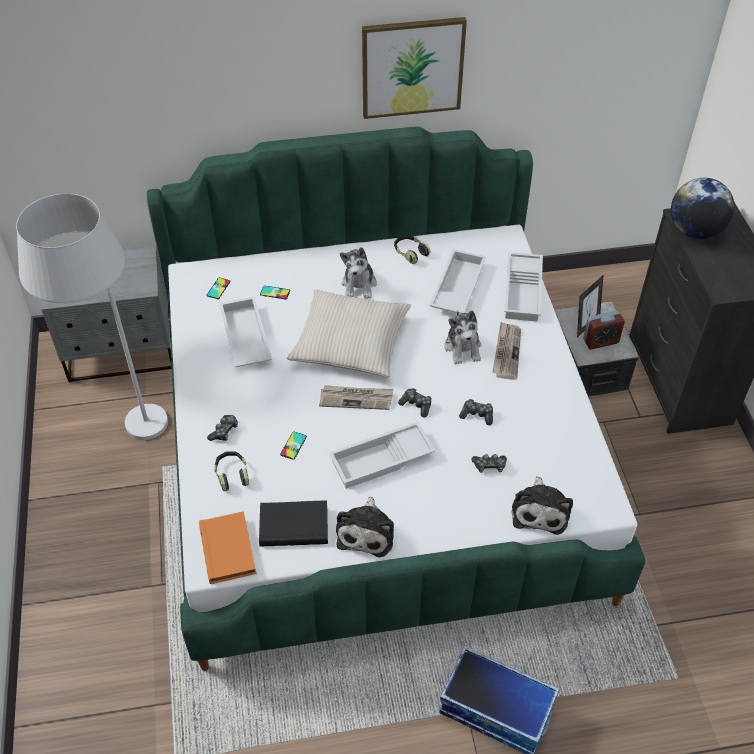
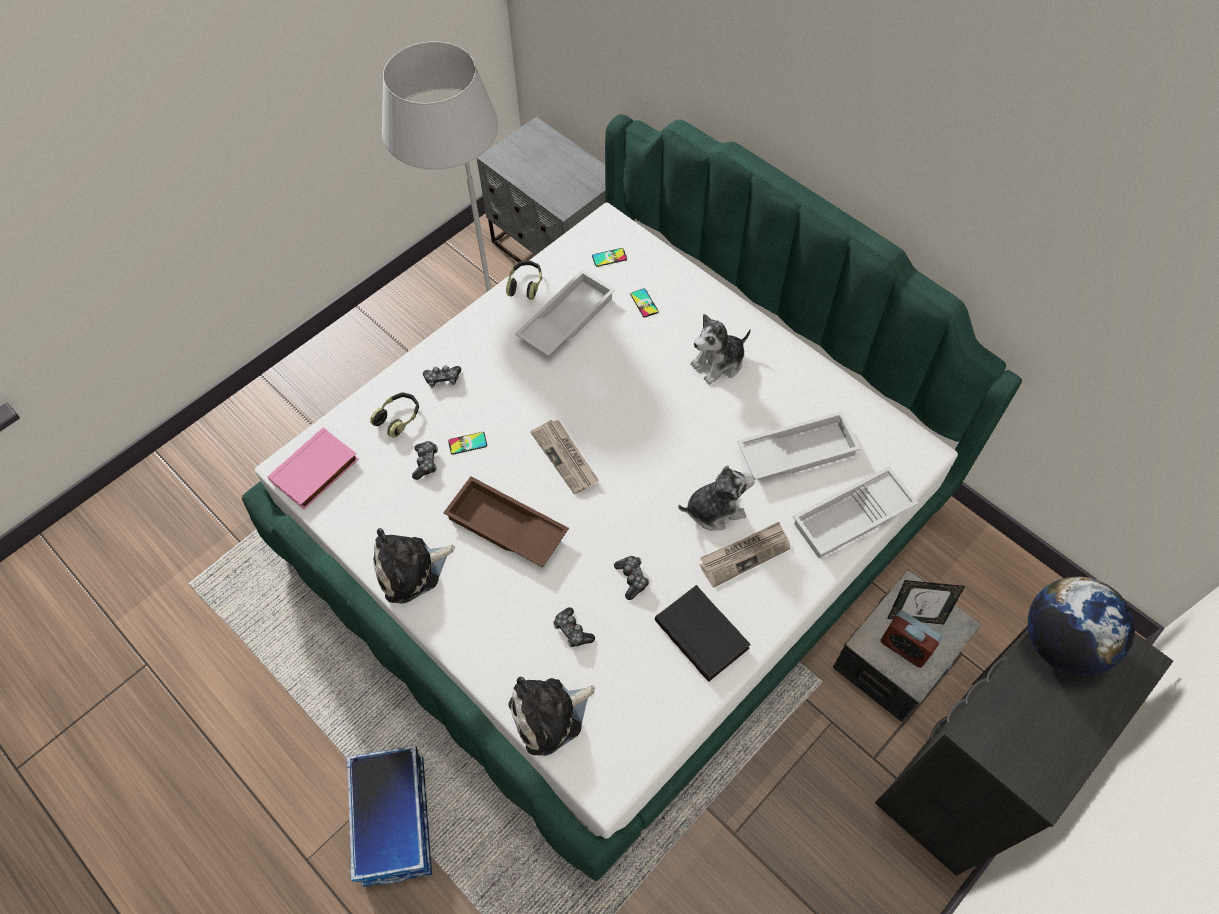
camera: 55 degrees right, 10 degrees up
(229, 550) = (316, 472): orange book -> pink book
(294, 524) = (377, 504): black book -> black book (703, 634)
(350, 342) = (634, 406): beige pillow -> none
(381, 461) = (505, 528): white tray -> brown tray
(410, 253) = (807, 378): headphones -> headphones (525, 284)
(412, 67) = (925, 174): picture -> none
(416, 405) = (600, 514): game controller -> game controller (426, 462)
(463, 347) = (715, 509): plush toy -> plush toy turned 150 degrees counterclockwise

